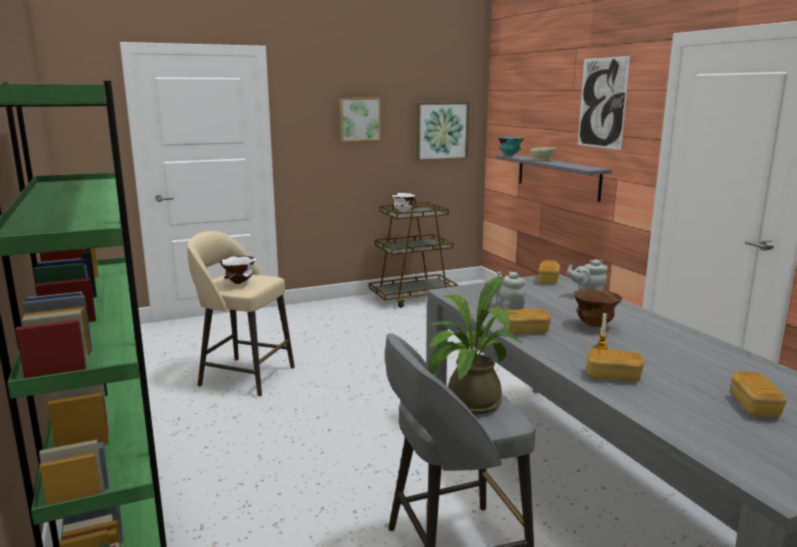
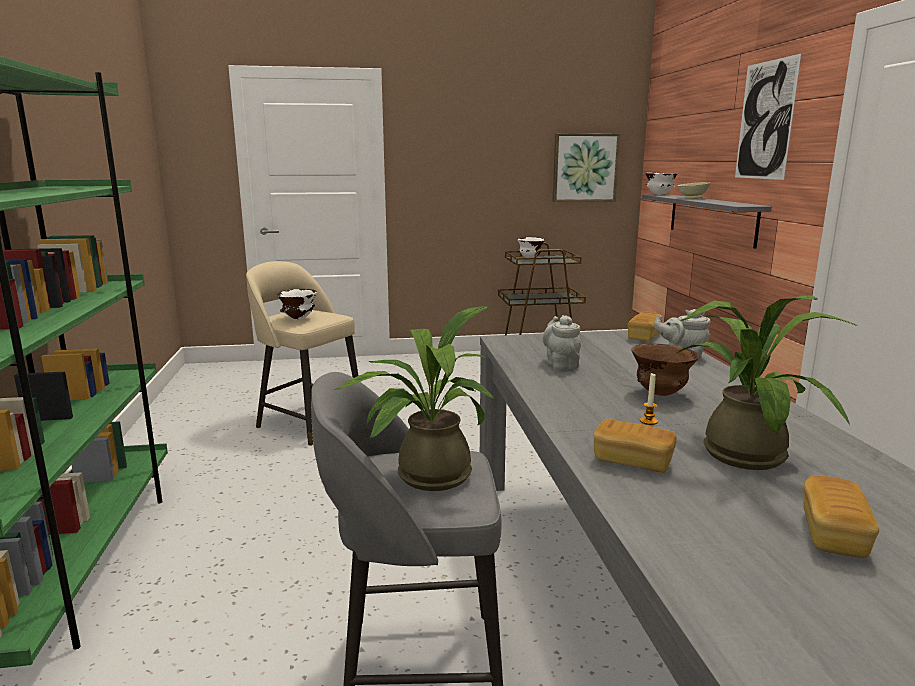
camera: 15 degrees right, 0 degrees up
(359, 119) = (486, 151): picture -> none
(510, 155) = (659, 195): turquoise bowl -> white bowl
(526, 331) = (560, 392): bread -> none
(672, 360) = (741, 450): none -> potted plant

